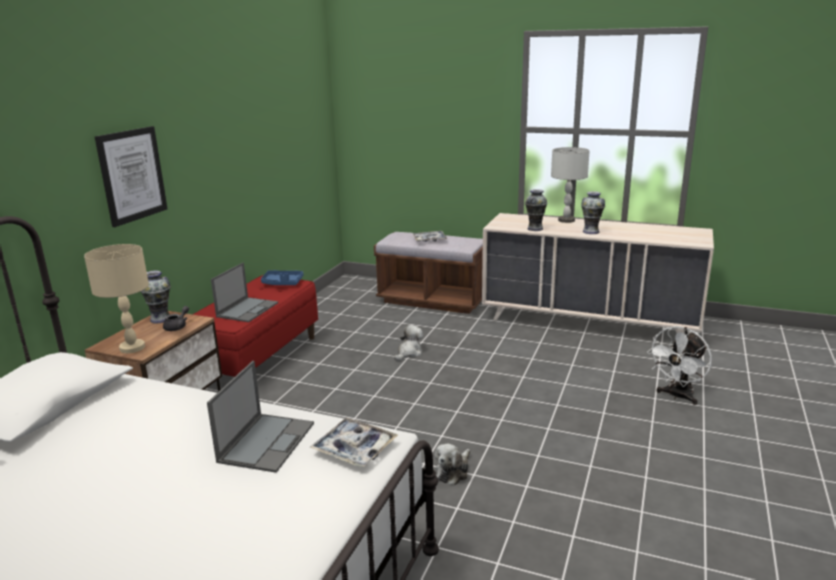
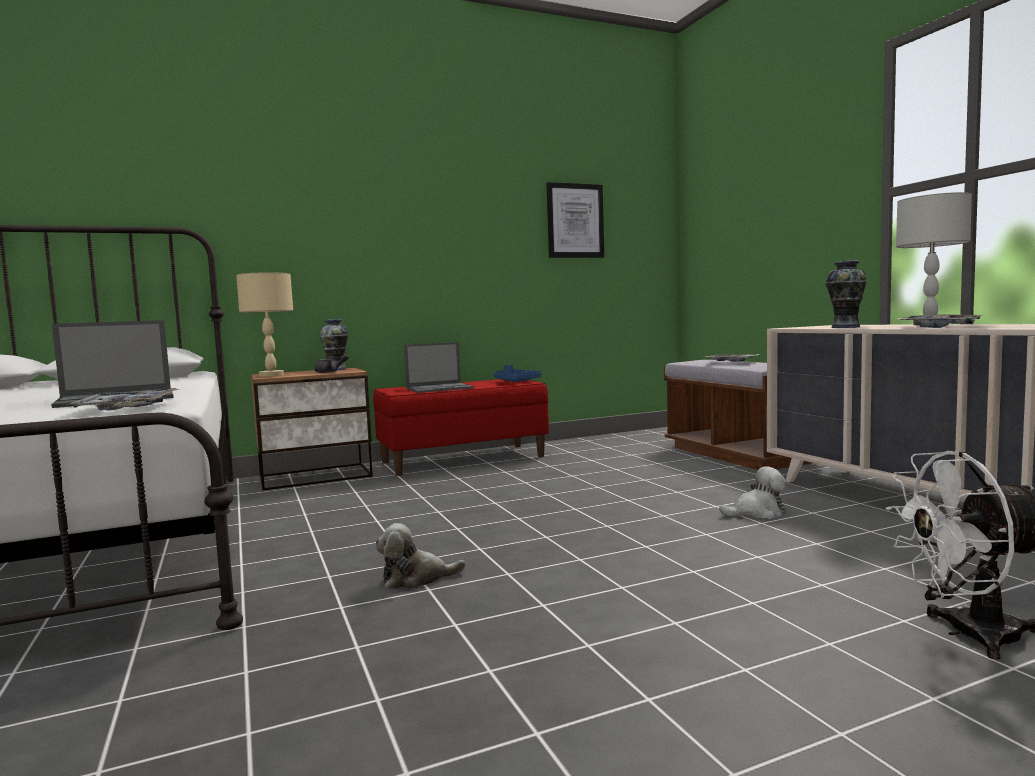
camera: 45 degrees right, 15 degrees down
(132, 175) = (343, 228): picture -> picture (575, 221)
(409, 353) = (609, 484): plush toy -> plush toy (757, 513)
(591, 231) = (939, 327): vase -> tray

